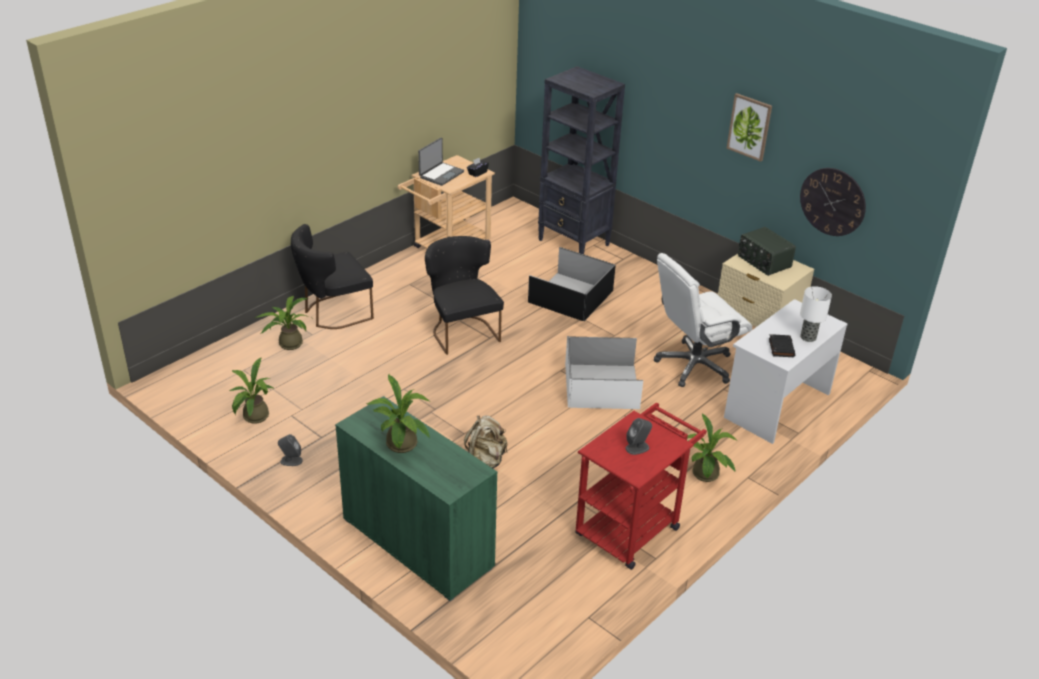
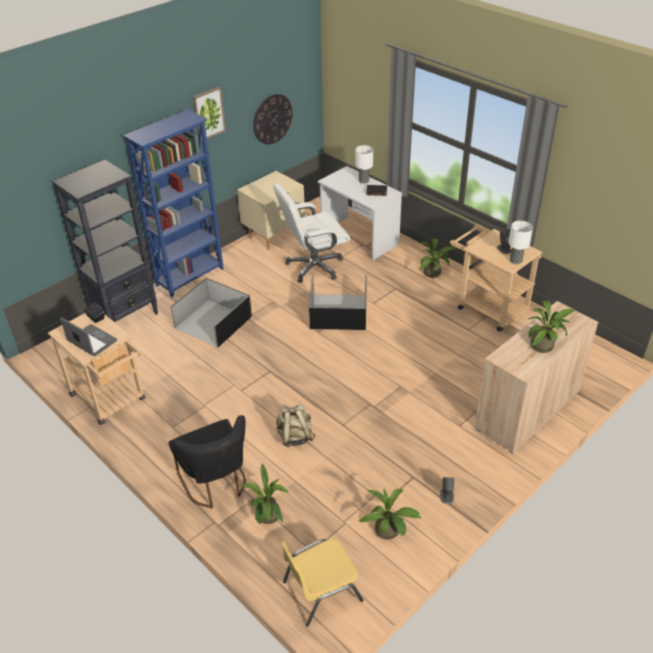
camera: 85 degrees left, 5 degrees up
(199, 375) = (320, 591): none -> yellow chair
(417, 543) = (527, 410): green cabinet -> beige cabinet
(462, 331) = (258, 388): black chair -> none
(485, 462) = (433, 374): beige backpack -> beige backpack (295, 436)
(601, 386) = (339, 312): white storage box -> black storage box
(608, 456) = (515, 260): none -> table lamp
(633, 526) = (487, 307): red cart -> beige cart
(651, 276) = (191, 277): none -> blue bookcase
(694, 365) = (314, 267): white office chair -> white office chair turned 90 degrees clockwise
(763, 262) = (265, 188): radio -> none

